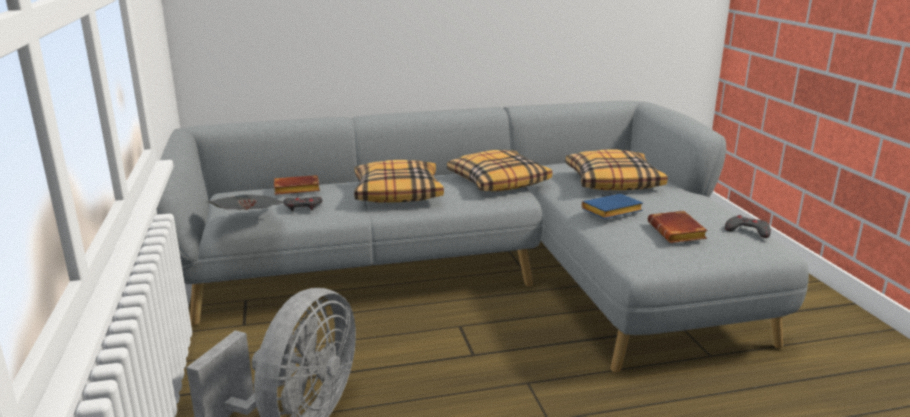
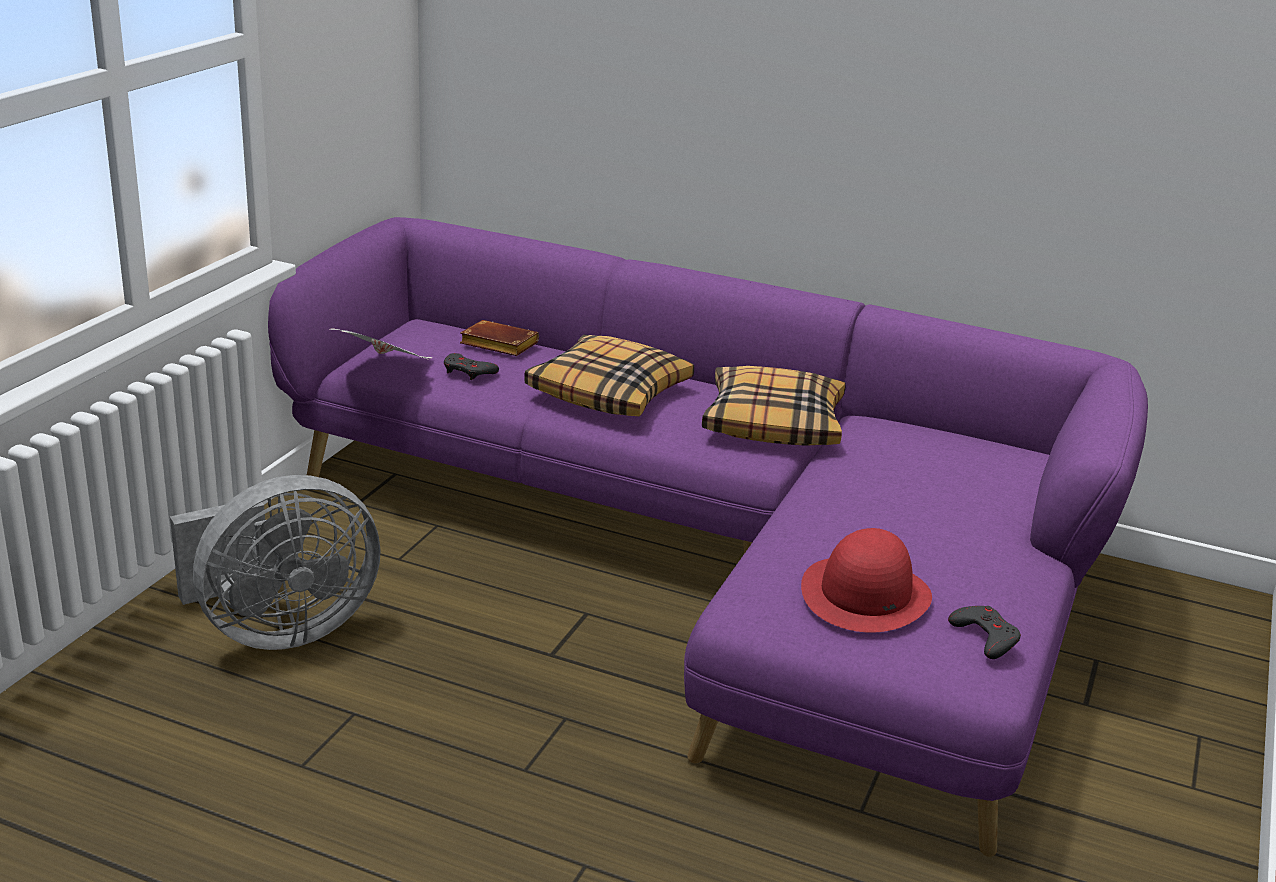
camera: 35 degrees right, 5 degrees up
(482, 275) = (713, 561): grey sofa -> purple sofa
(611, 212) = (829, 527): blue book -> none
(612, 181) = (930, 484): pillow -> none
(678, 232) = (865, 594): brown book -> red hat

